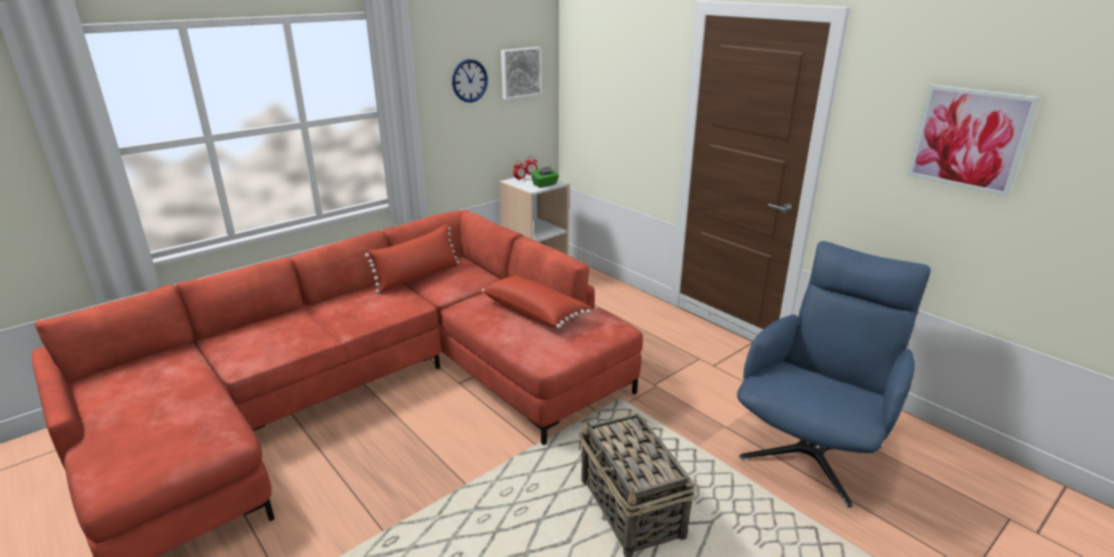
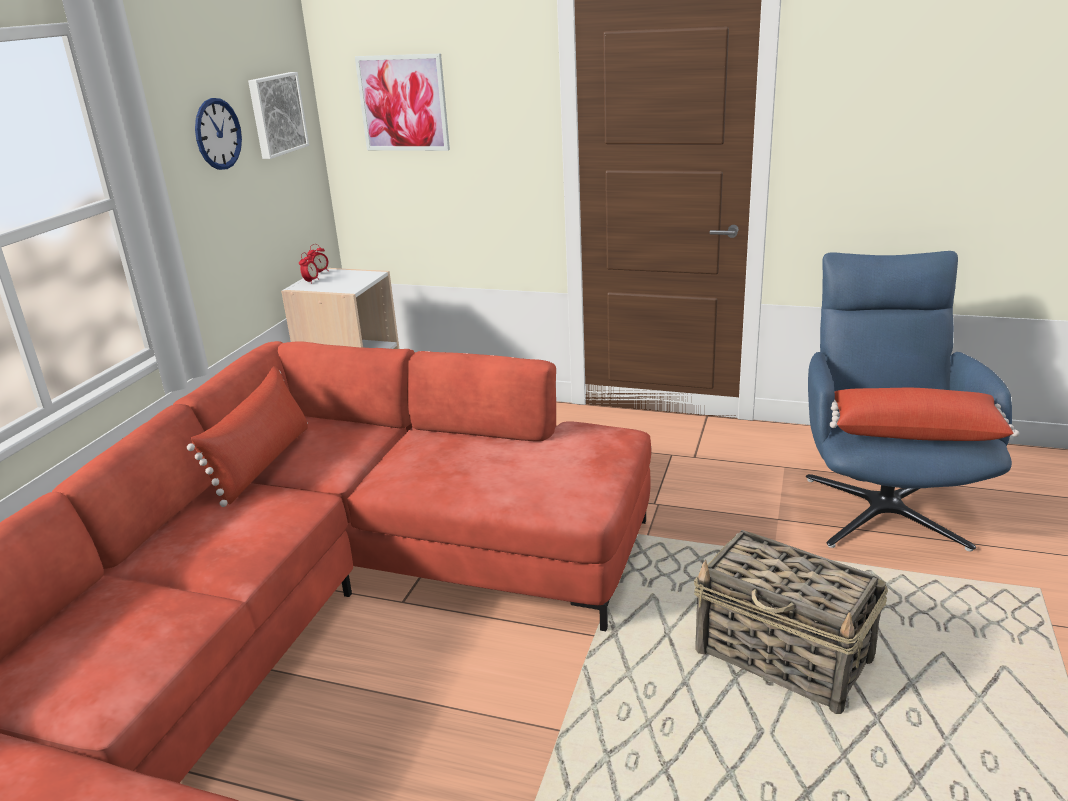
camera: 30 degrees left, 0 degrees up
(535, 312) = (499, 452): red pillow -> red pillow (914, 432)
(545, 185) = (359, 280): green tissue box -> none
(969, 139) = (951, 100): picture -> picture (403, 103)

